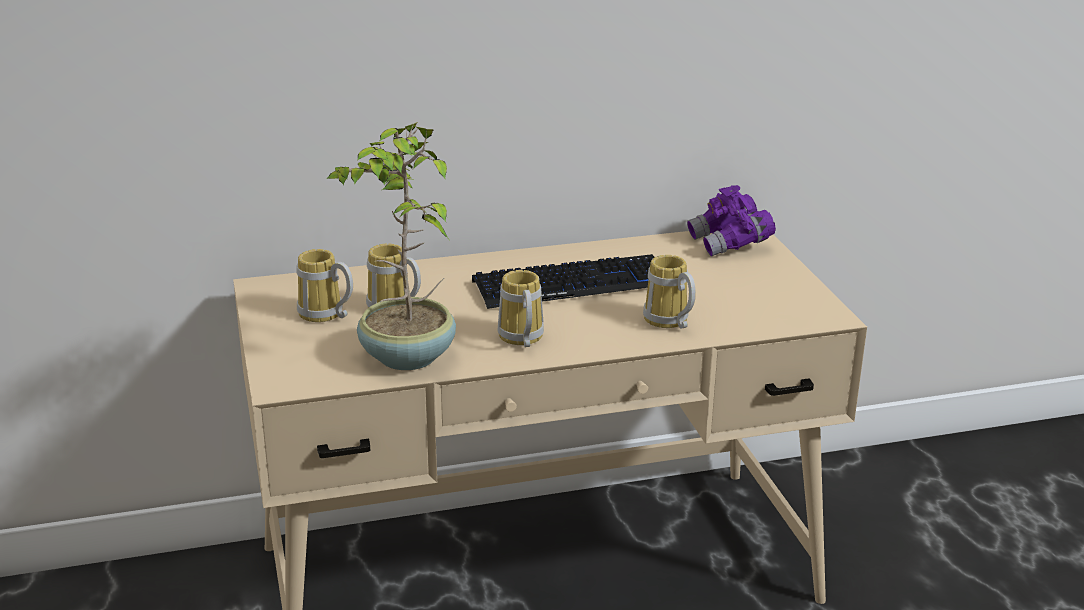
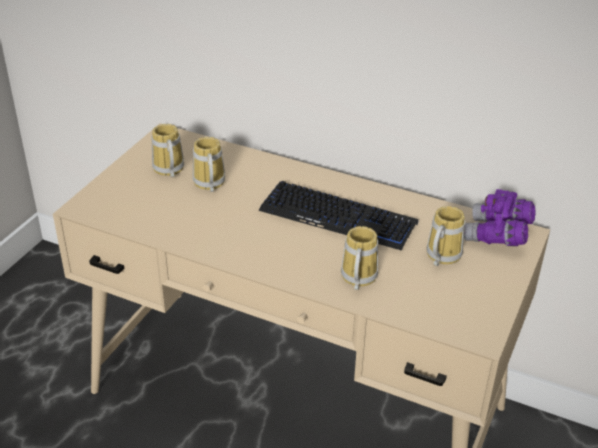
camera: 40 degrees right, 10 degrees up
(406, 358) = (167, 223): potted plant -> none
(519, 339) = (246, 243): mug -> mug (440, 256)

